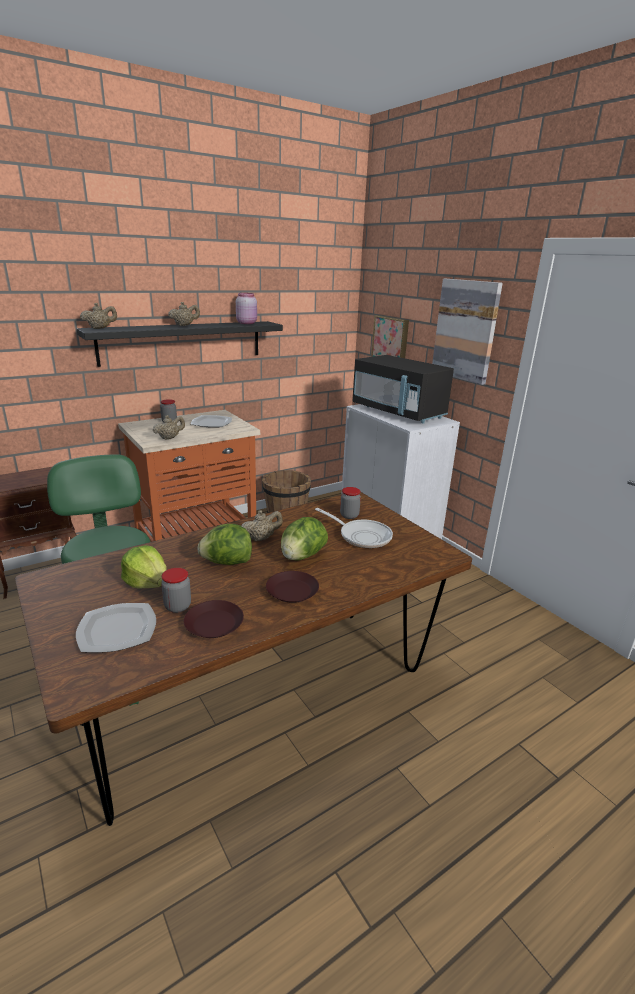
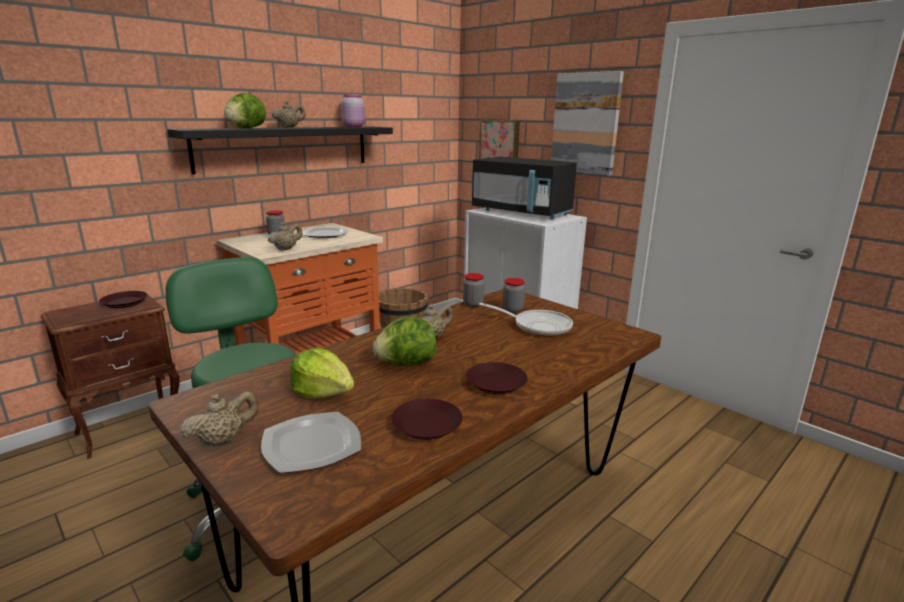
camera: 10 degrees left, 5 degrees down
(37, 475) = (125, 302): none -> brown plate
(100, 328) = (196, 128): beige teapot -> beige teapot (224, 440)
(177, 606) = (373, 412): jar -> jar (473, 304)
(302, 556) = (486, 350): lettuce -> lettuce (246, 128)

